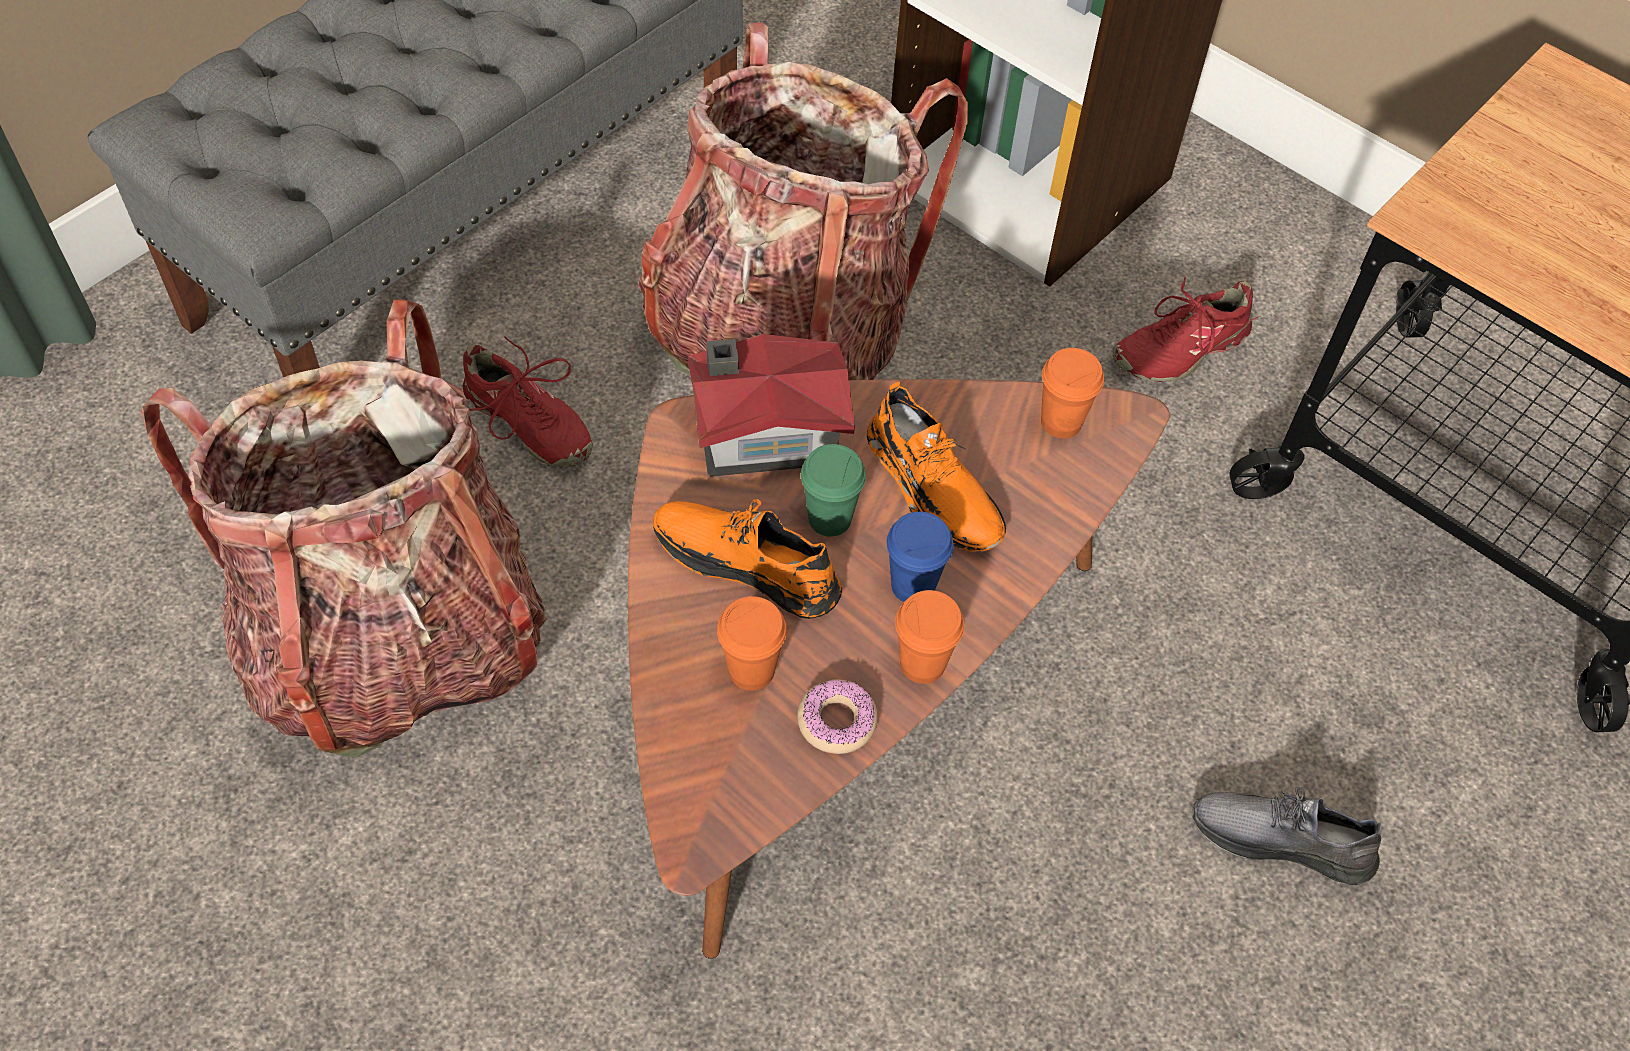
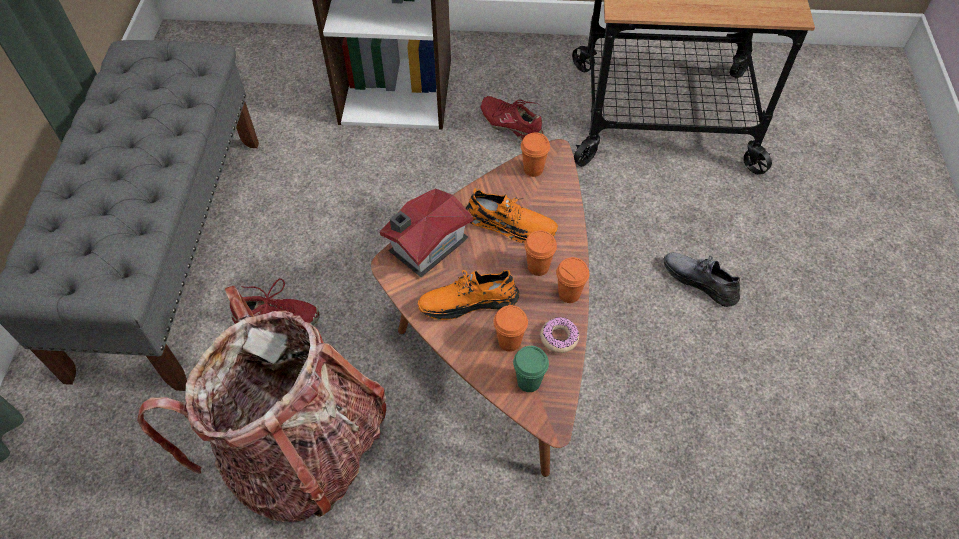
camera: 35 degrees left, 0 degrees up
(782, 332) = (352, 212): backpack -> none
(830, 519) = (483, 263): green cup -> green cup (529, 381)
(913, 586) = (538, 267): blue cup -> orange cup
(1179, 348) = (511, 124): red shoe -> red shoe turned 105 degrees clockwise
(1281, 839) = (700, 281): grey shoe -> grey shoe turned 60 degrees clockwise

